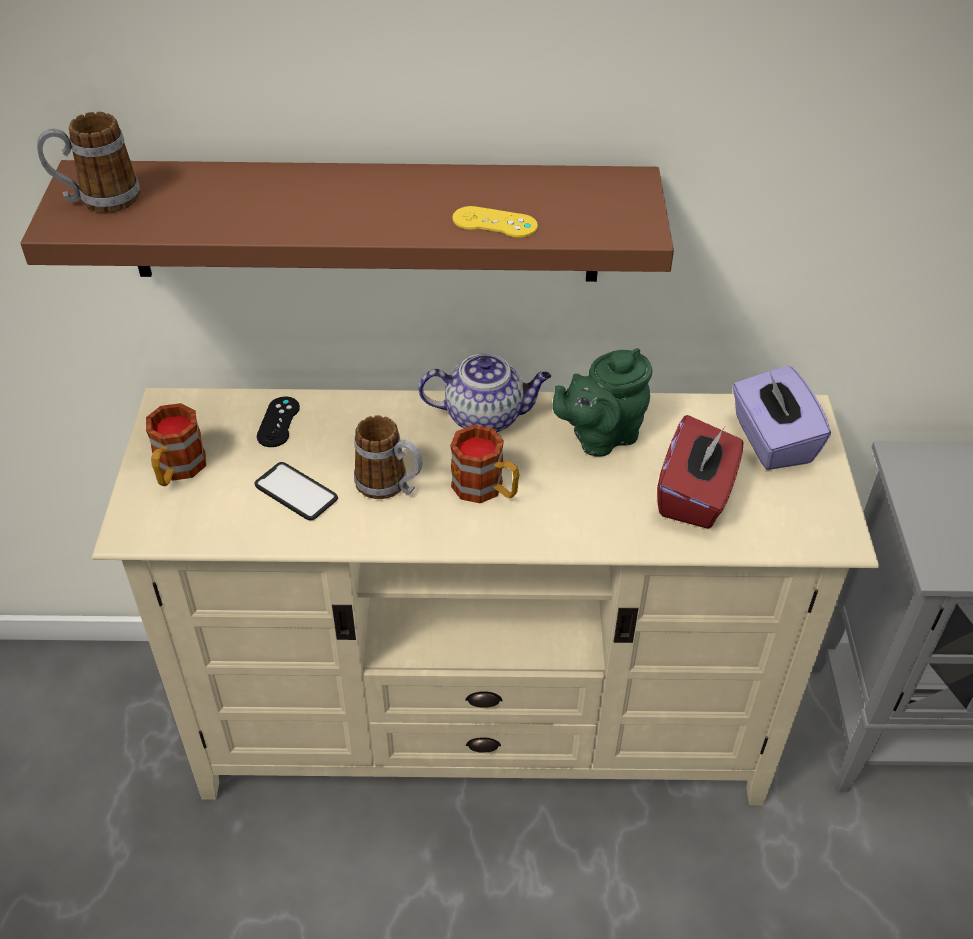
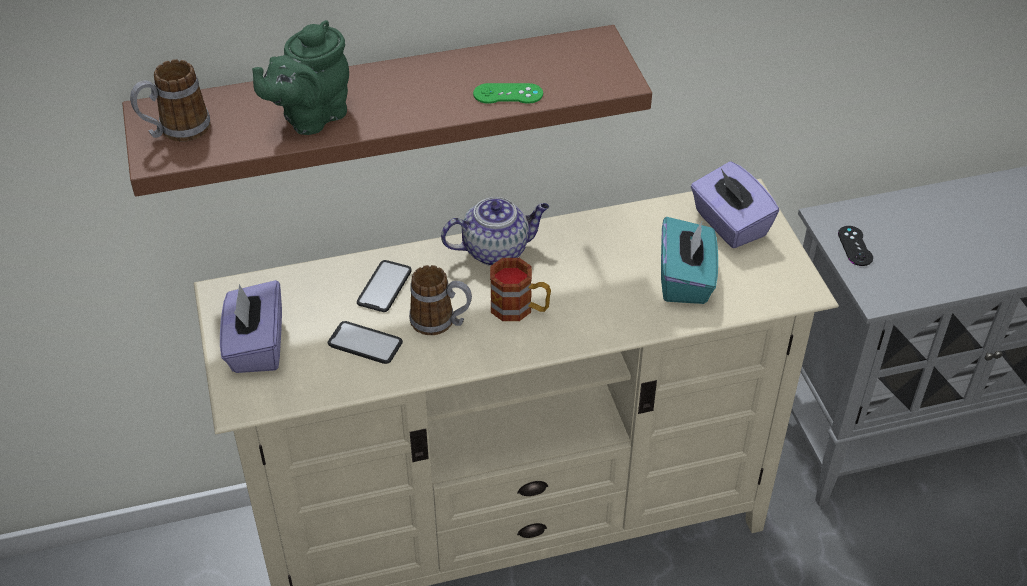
camera: 15 degrees left, 0 degrees up
(177, 470) = (256, 346): mug -> purple tissue box
(278, 422) = (325, 289): black game controller -> black game controller (855, 246)
(344, 433) = (384, 287): none -> phone
(494, 223) = (508, 94): yellow game controller -> green game controller
(600, 437) = (595, 248): green teapot -> green teapot (310, 117)
(695, 495) = (685, 280): red tissue box -> turquoise tissue box

